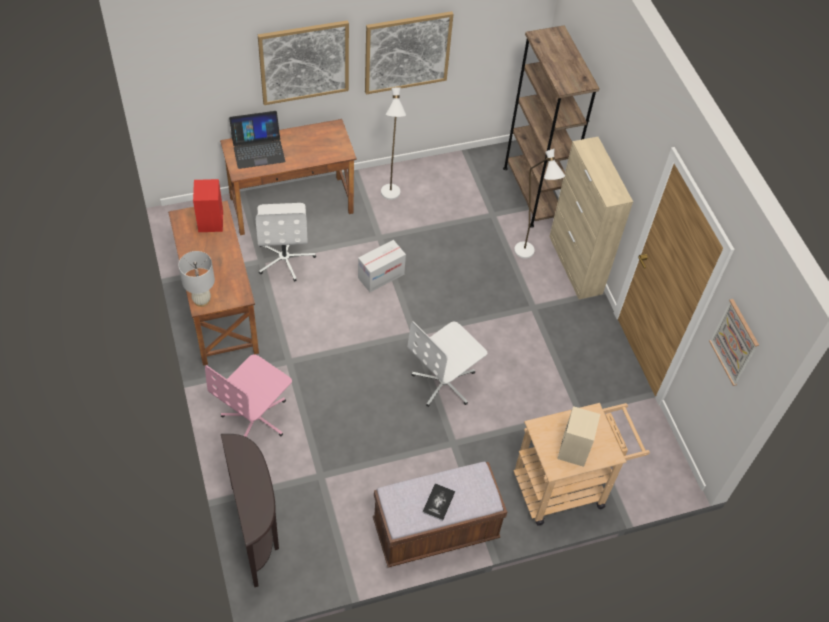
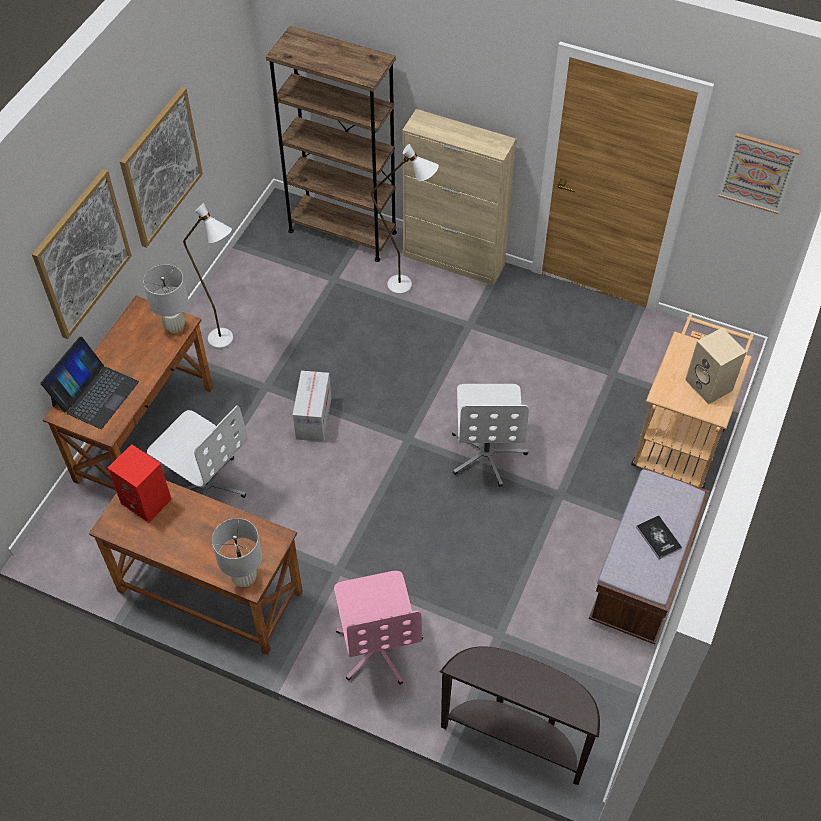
camera: 45 degrees left, 0 degrees up
(338, 151) = (175, 327): none -> white table lamp

